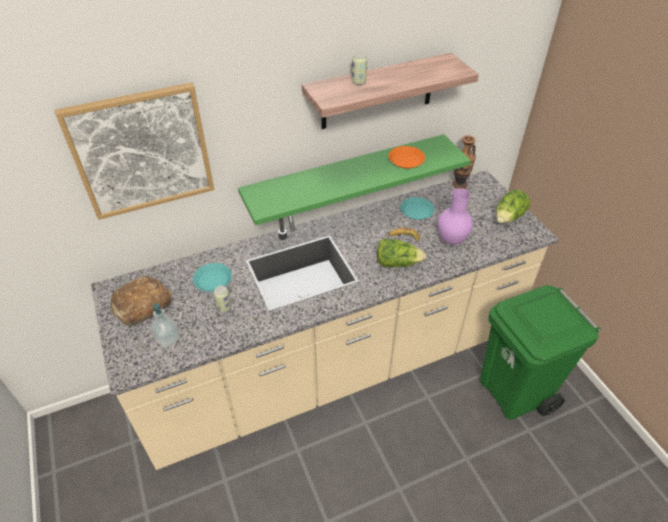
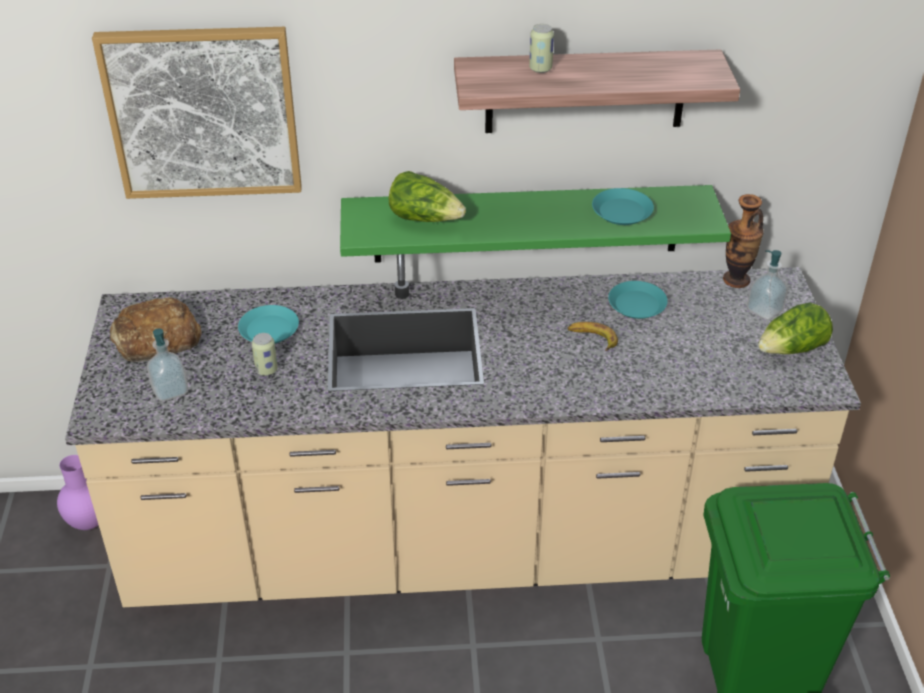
camera: 20 degrees right, 5 degrees down
(397, 263) = (559, 373): lettuce -> lettuce (425, 218)
(406, 160) = (621, 212): orange plate -> turquoise plate
(451, 240) = (668, 361): purple vase -> purple vase (88, 523)
(483, 198) = (764, 310): none -> soap dispenser

